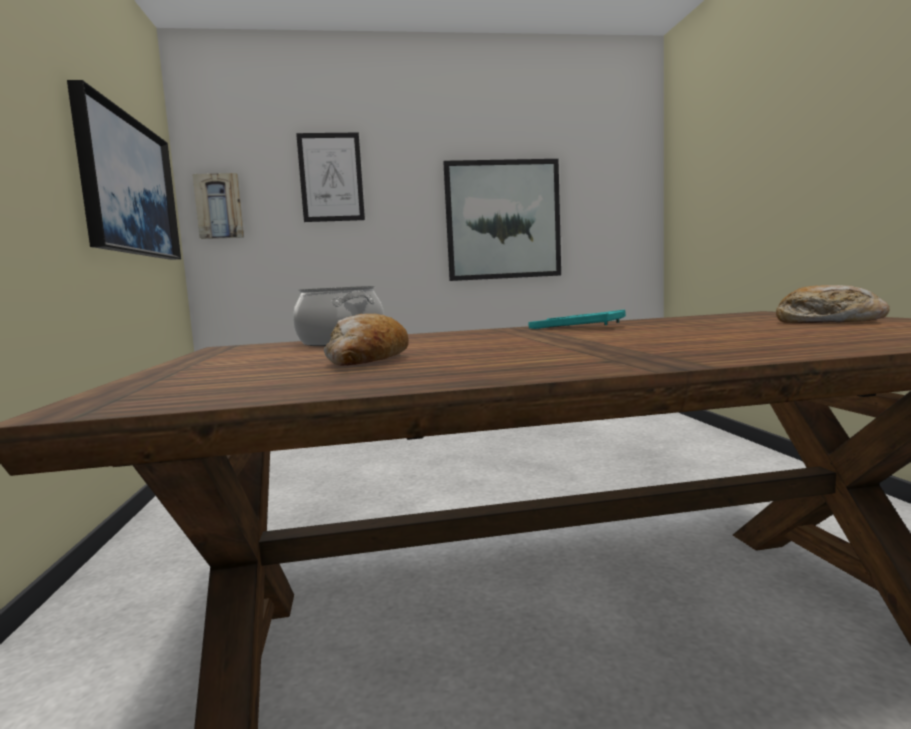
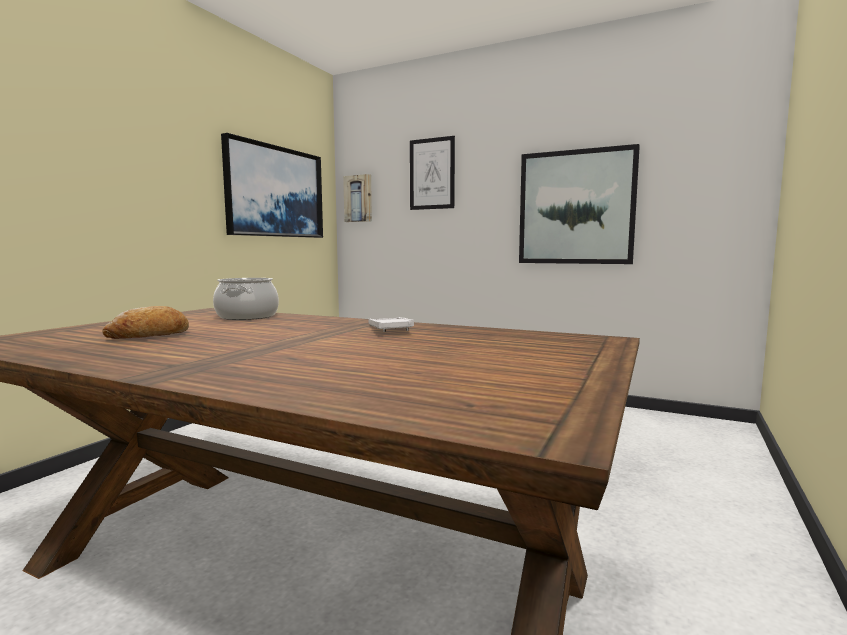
camera: 35 degrees right, 0 degrees up
(575, 328) = (389, 329): turquoise tray -> white tray
(827, 321) = (533, 364): bread -> none

